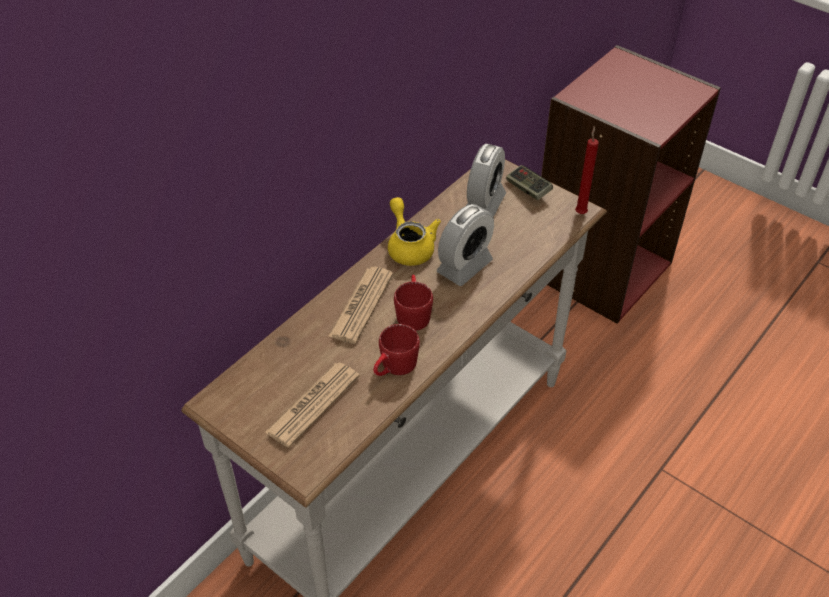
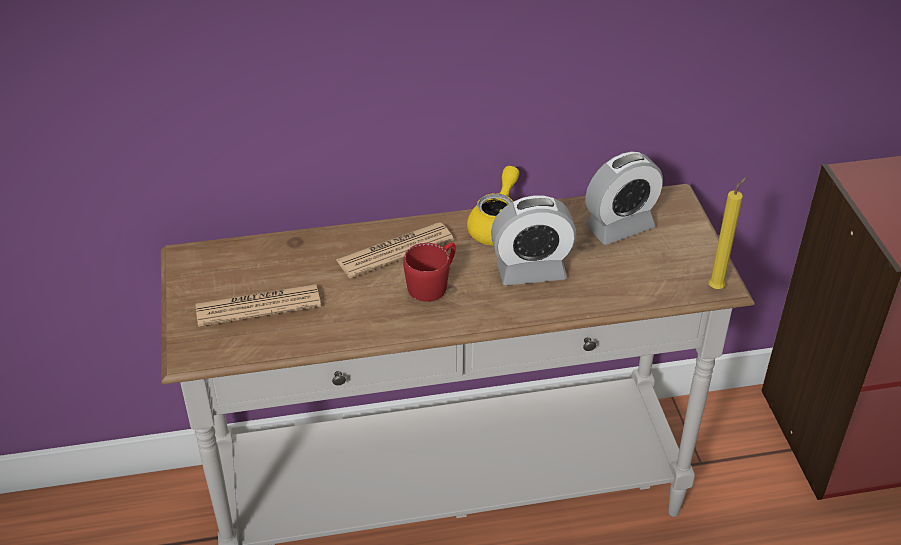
camera: 40 degrees right, 5 degrees down
(394, 368) = (359, 318): red mug -> none
(528, 189) = (685, 237): game controller -> none
(581, 212) = (717, 287): red candle -> yellow candle

